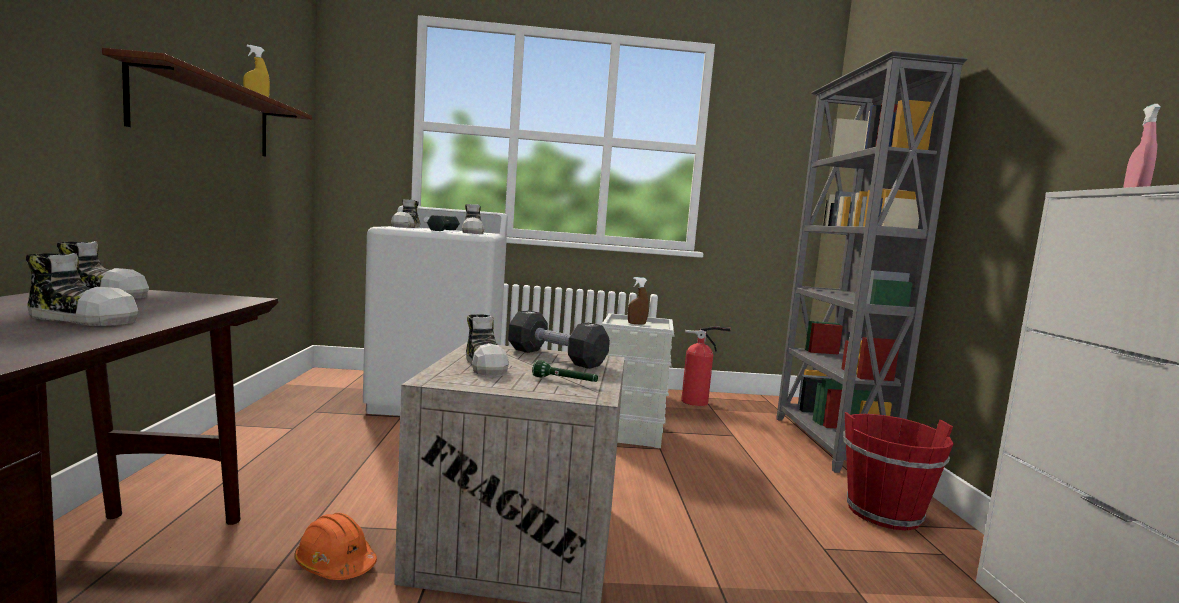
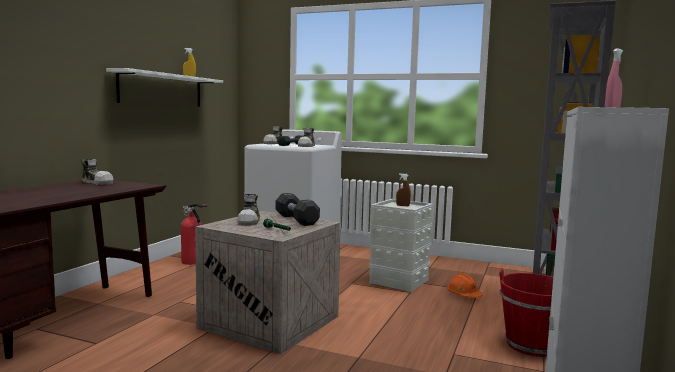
camera: 25 degrees right, 0 degrees up
(84, 319) = (77, 191): shoe -> none
(207, 115) = (162, 90): brown shelf -> white shelf
(335, 564) = (178, 317): orange hard hat -> orange hard hat (463, 295)
(697, 402) = (478, 269): fire extinguisher -> fire extinguisher (193, 262)

